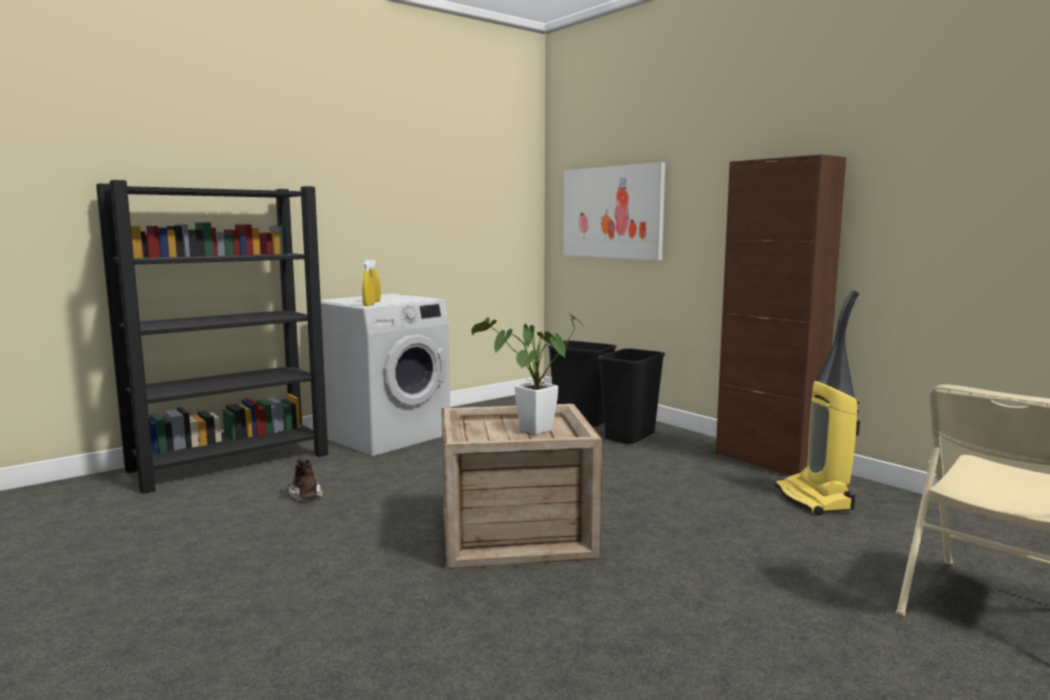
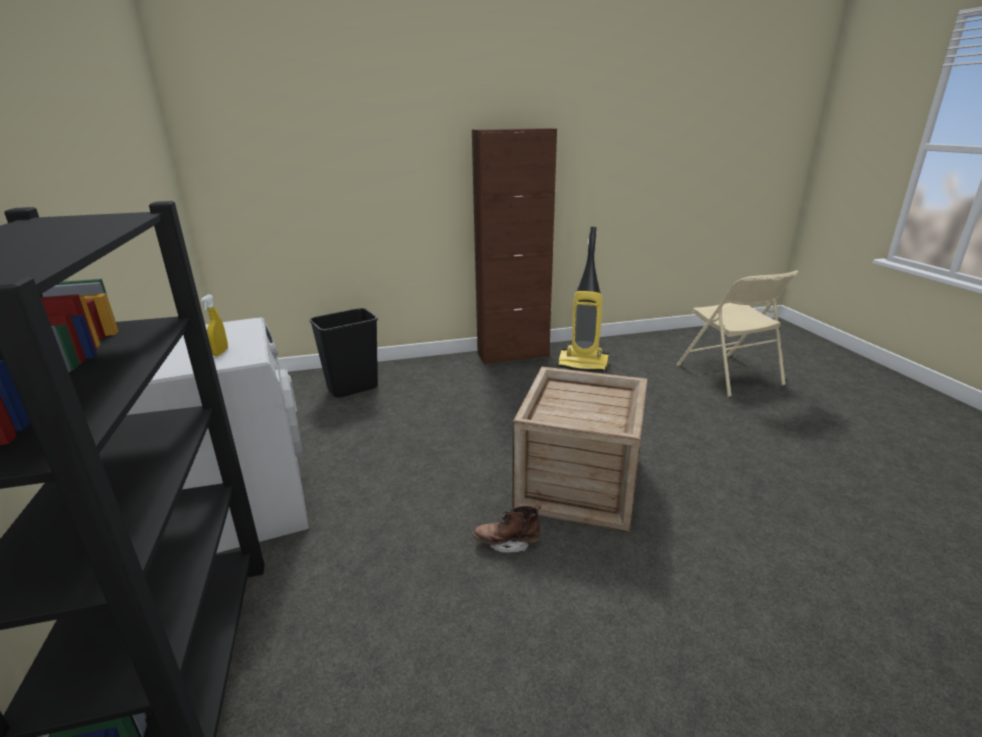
camera: 65 degrees left, 15 degrees up
(305, 494) = (389, 602): brown boot -> brown boot (507, 543)
(369, 305) = (256, 357): yellow spray bottle -> none
(530, 432) = (585, 400): potted plant -> none
(612, 212) = (300, 175): picture -> none
(629, 436) = (414, 381): black trash can -> none

